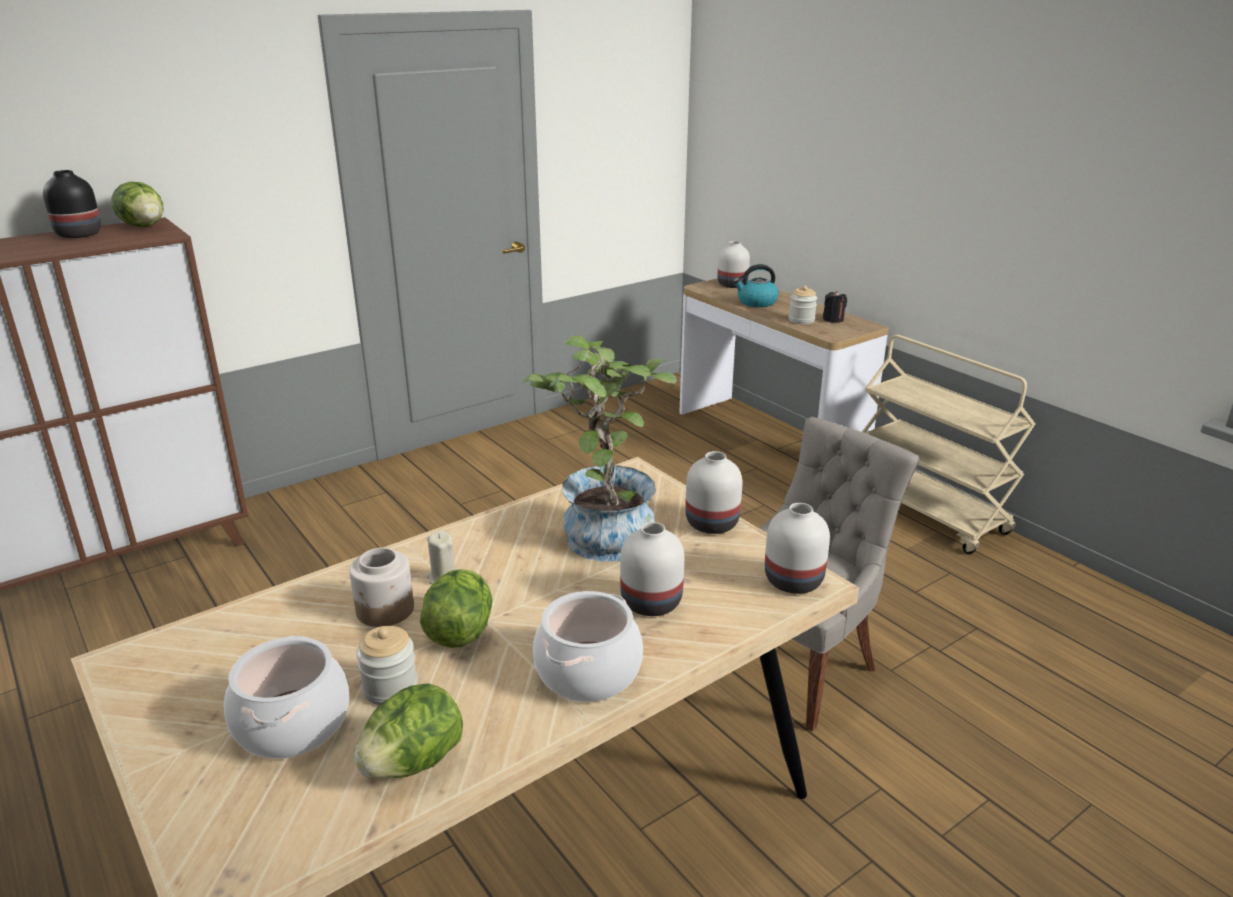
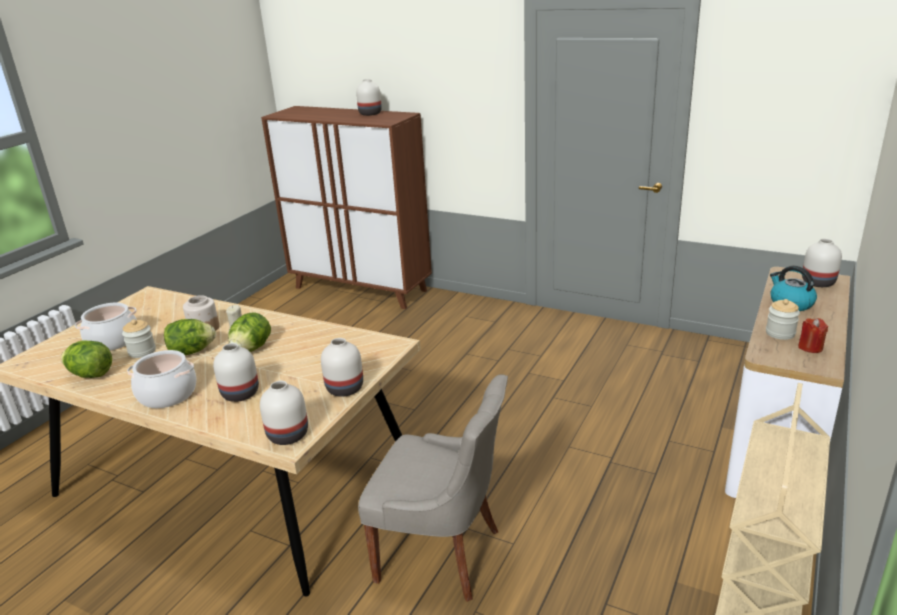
camera: 65 degrees right, 0 degrees up
(79, 234) = (370, 113): black vase -> white vase
(144, 226) = (397, 115): lettuce -> lettuce (251, 349)
(603, 530) = (313, 357): potted plant -> none
(833, 319) = (810, 347): black candle -> red candle

